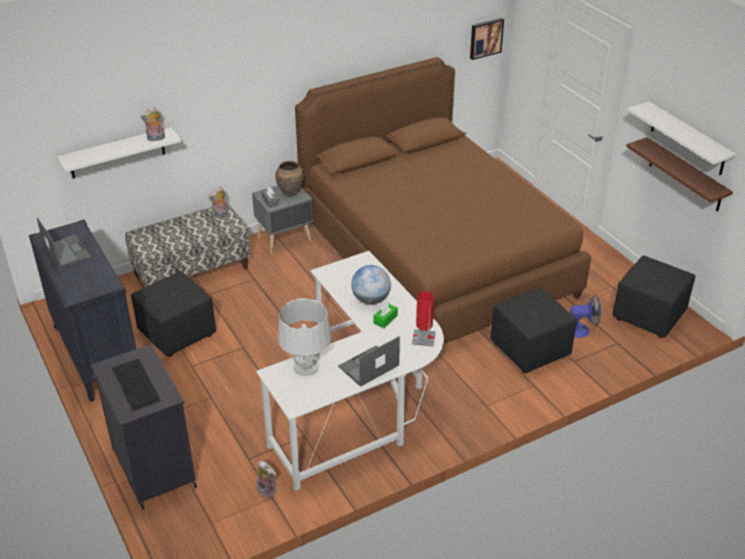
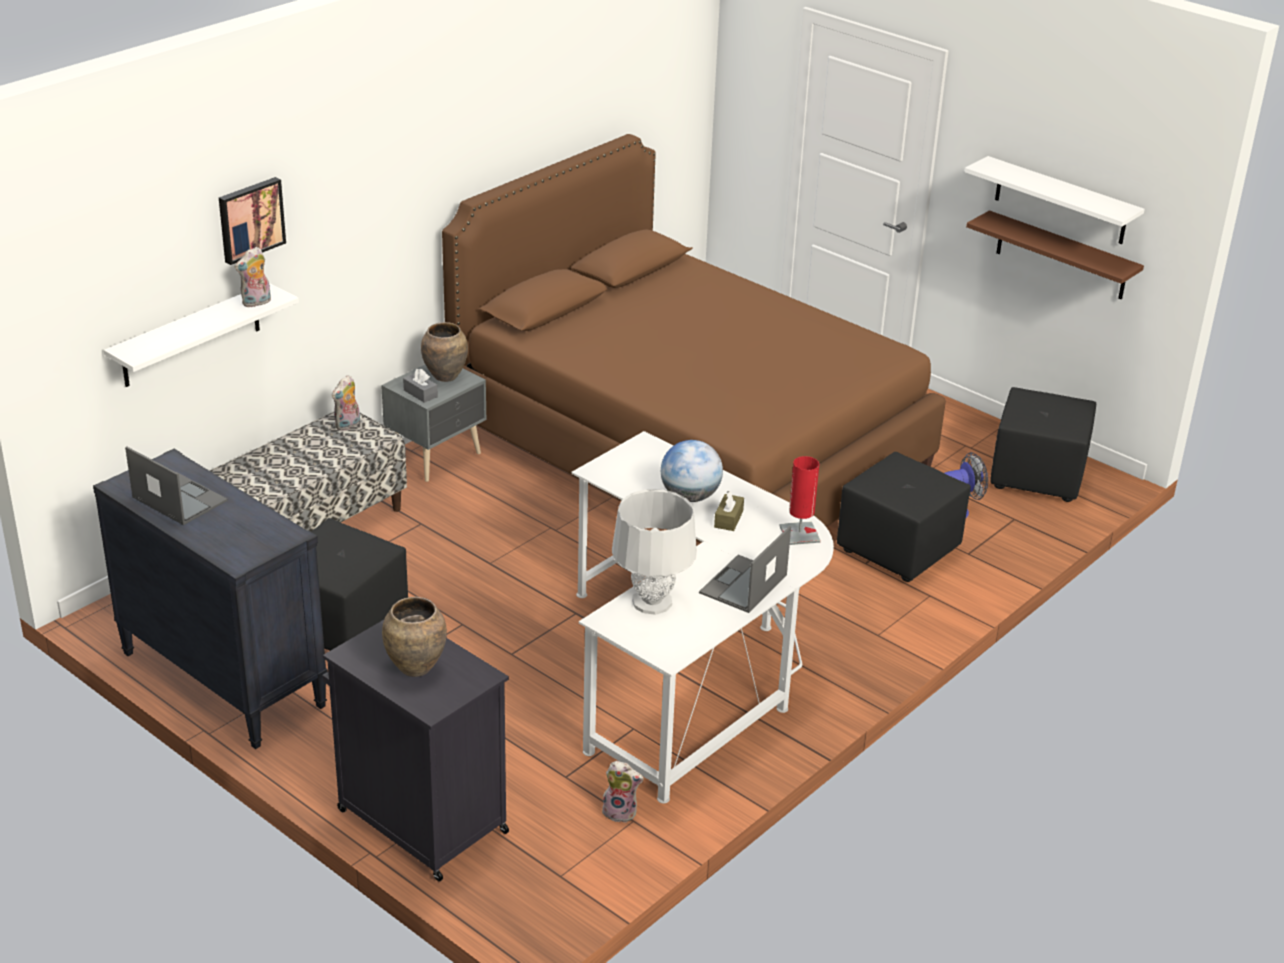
camera: 20 degrees left, 5 degrees down
(135, 384) = (415, 667): keyboard -> brown vase
(385, 319) = (728, 519): green tissue box -> brown tissue box
(485, 38) = (686, 99): picture -> picture (250, 219)

